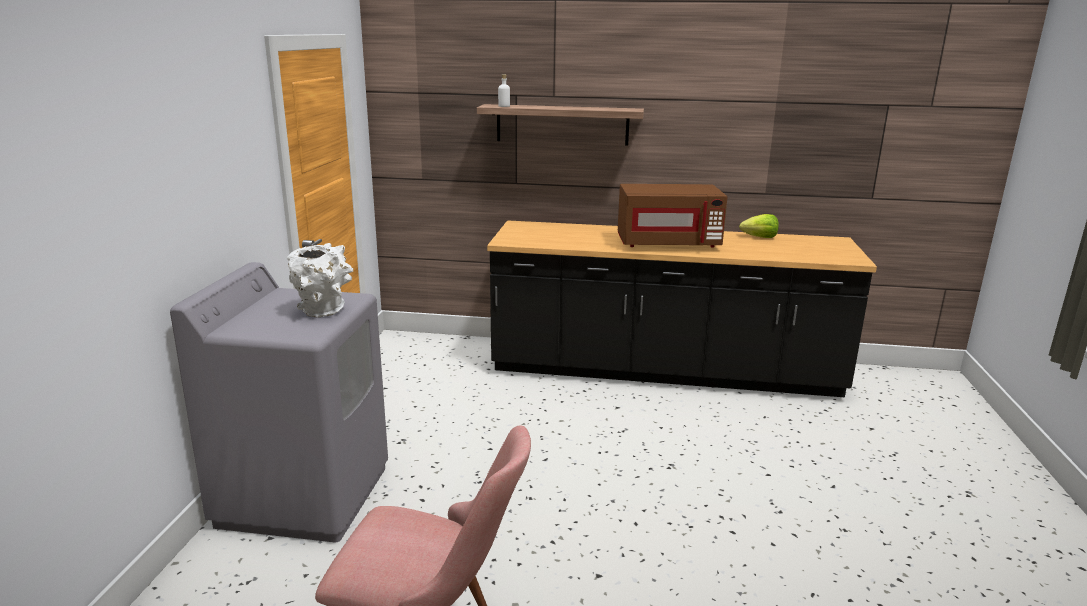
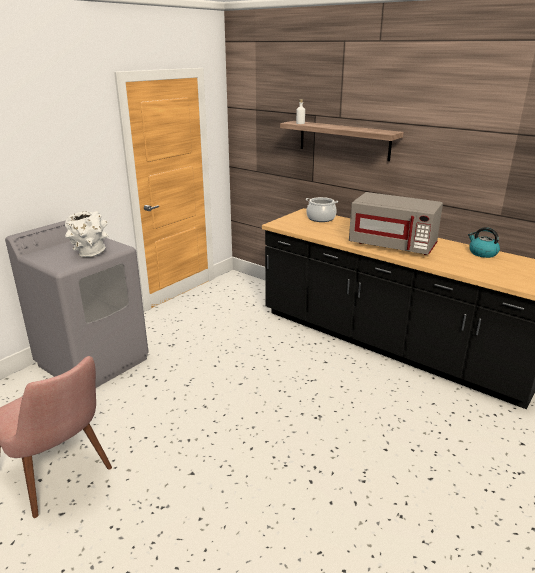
camera: 30 degrees right, 5 degrees up
(547, 228) = (321, 218): none -> cooking pot
(668, 243) = (393, 245): brown microwave -> grey microwave
(760, 237) = (482, 253): lettuce -> kettle

